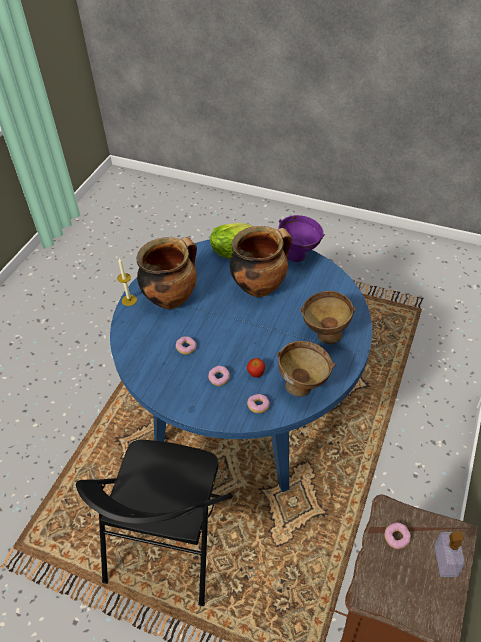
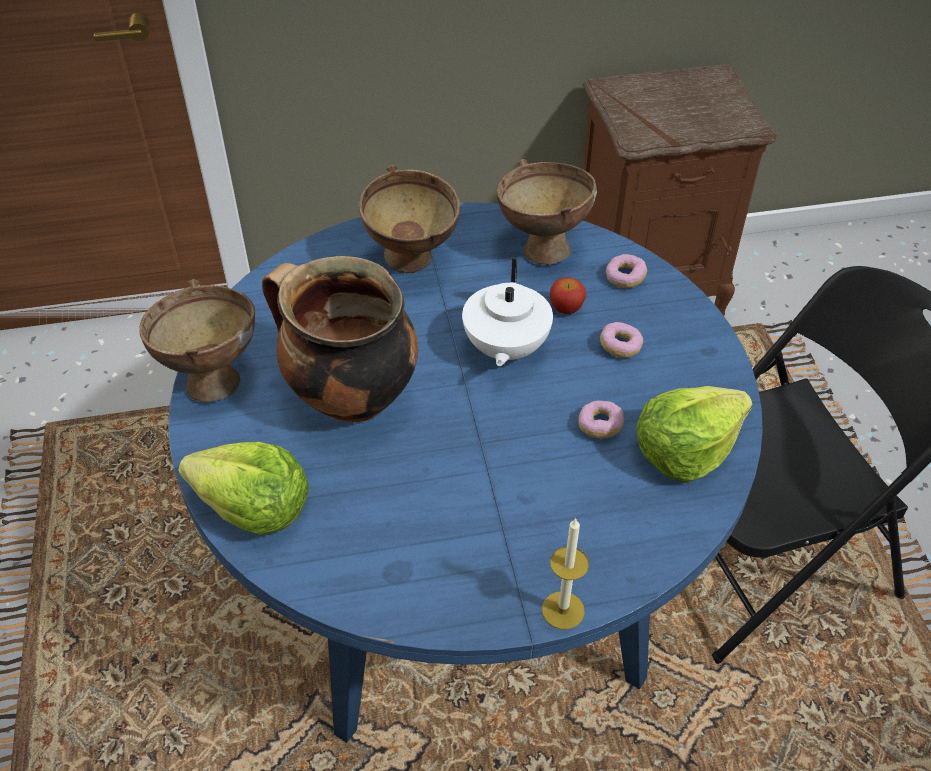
camera: 125 degrees left, 0 degrees up
(153, 367) = (685, 449): none -> lettuce
(171, 298) = (492, 530): cooking pot -> none
(249, 340) = (505, 349): none -> white teapot
(300, 256) = (212, 376): purple bowl -> brown bowl
(396, 538) = (664, 124): donut -> none
(445, 561) = (651, 88): soap dispenser -> none

